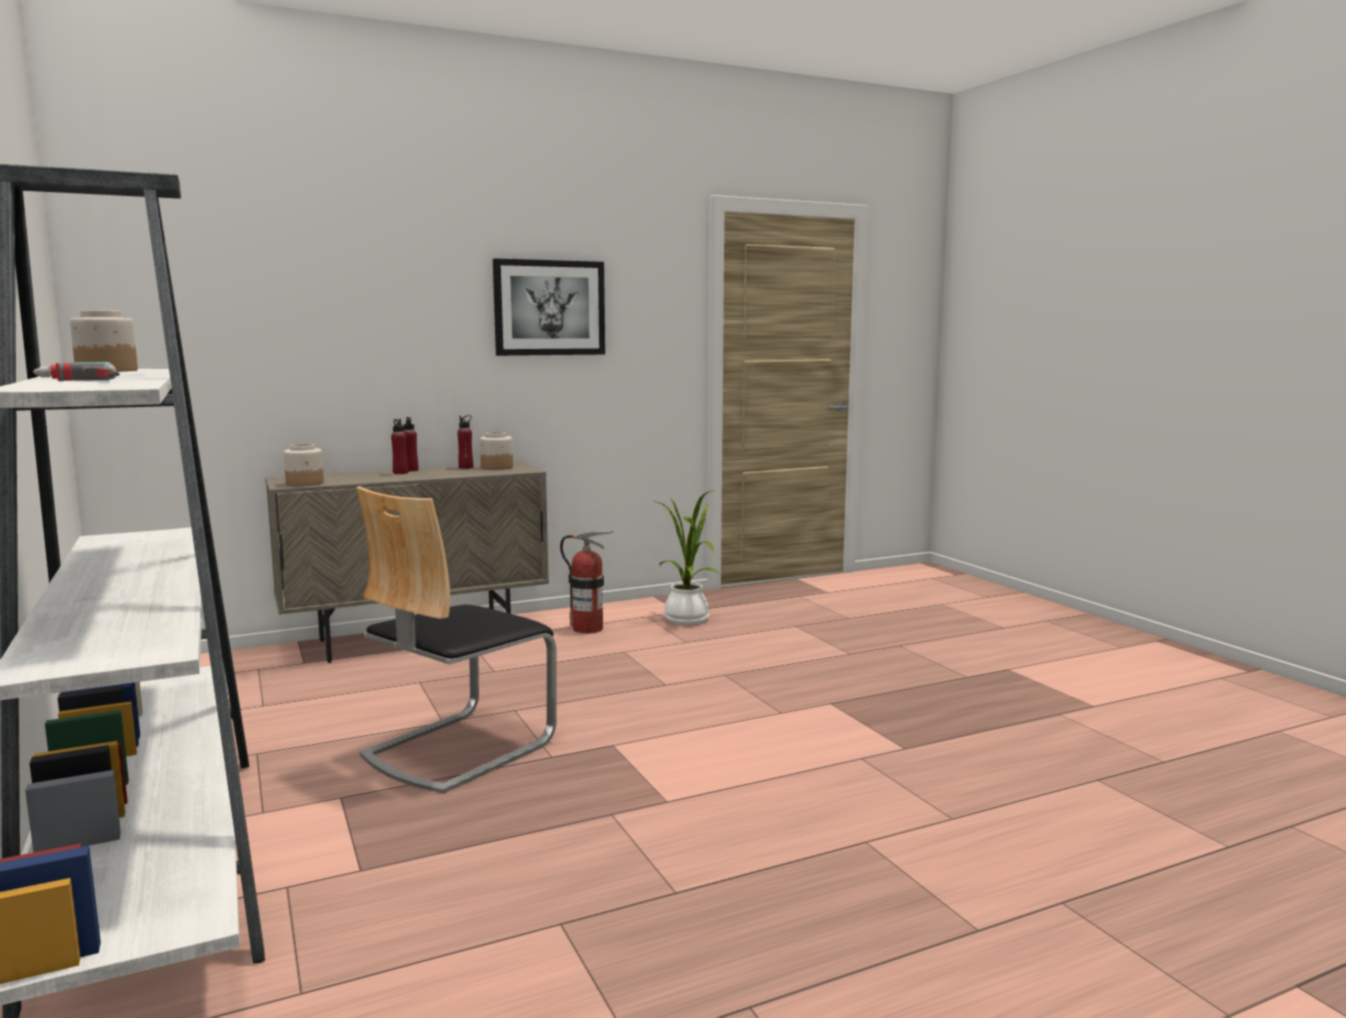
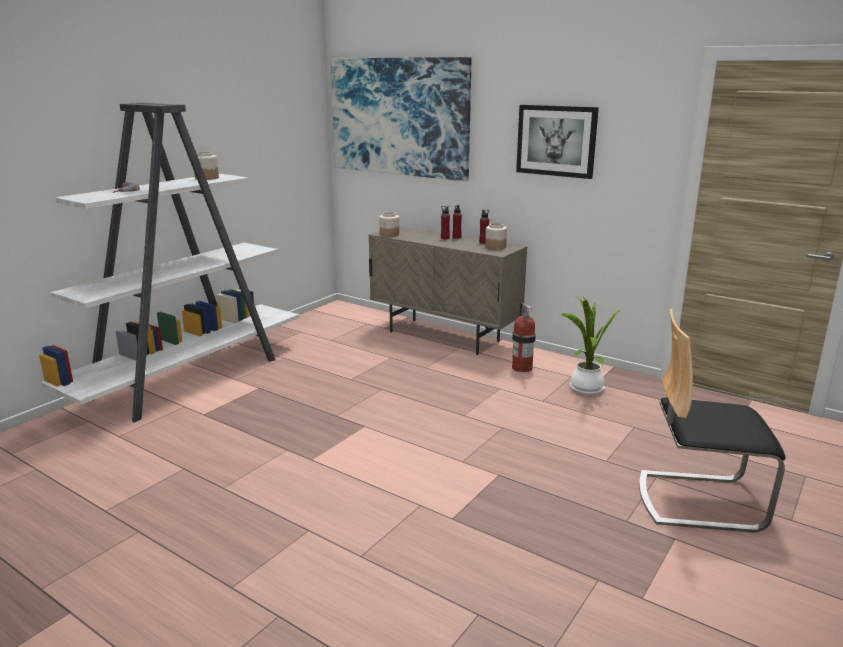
camera: 60 degrees right, 10 degrees up
(254, 280) = (399, 117): none -> picture
(457, 748) = (325, 392): chair -> chair (699, 500)

